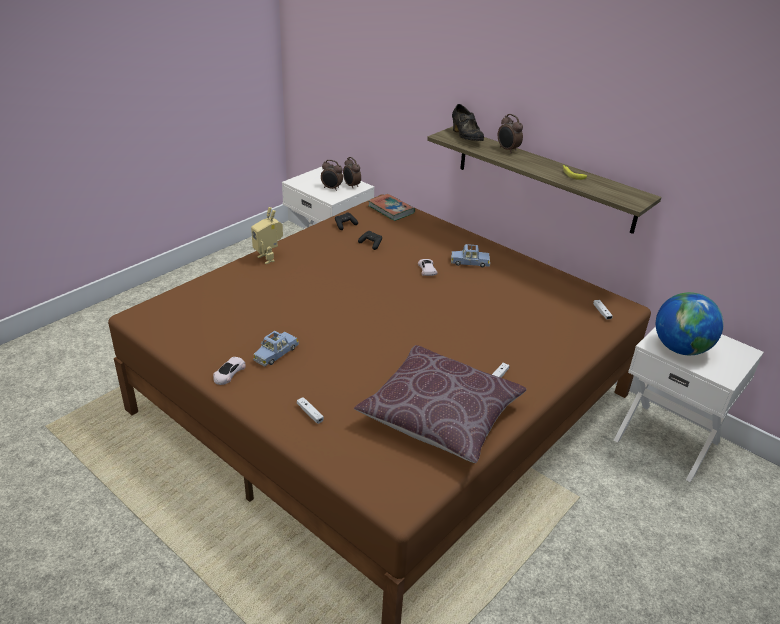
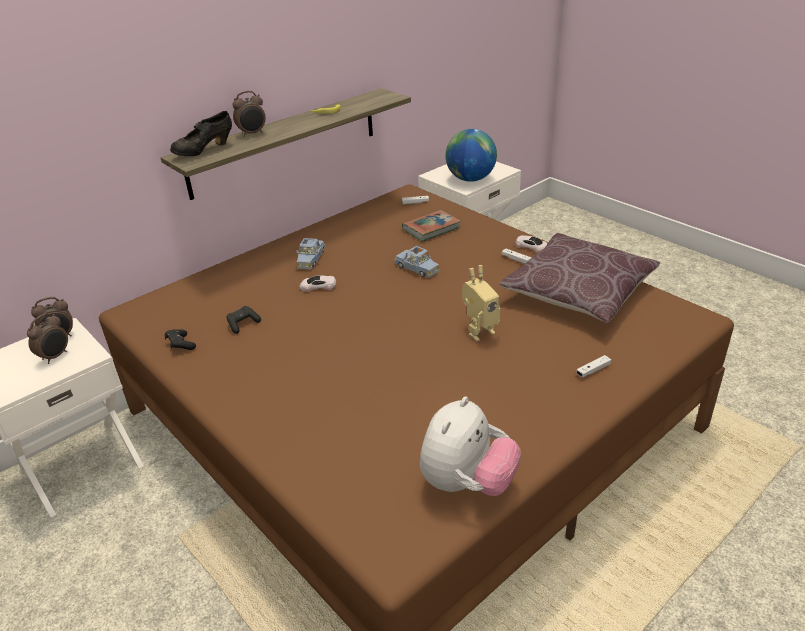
camera: 80 degrees left, 0 degrees up
(190, 343) = (467, 483): none -> plush toy
(229, 373) = (532, 438): white toy car -> white toy car (532, 247)
(269, 258) = (250, 416): toy robot -> toy robot (479, 332)
(276, 353) = (488, 399): blue toy car -> blue toy car (417, 268)
(391, 210) = (155, 306): book -> book (431, 229)
(466, 137) = (204, 151): black shoe -> black shoe turned 150 degrees clockwise

